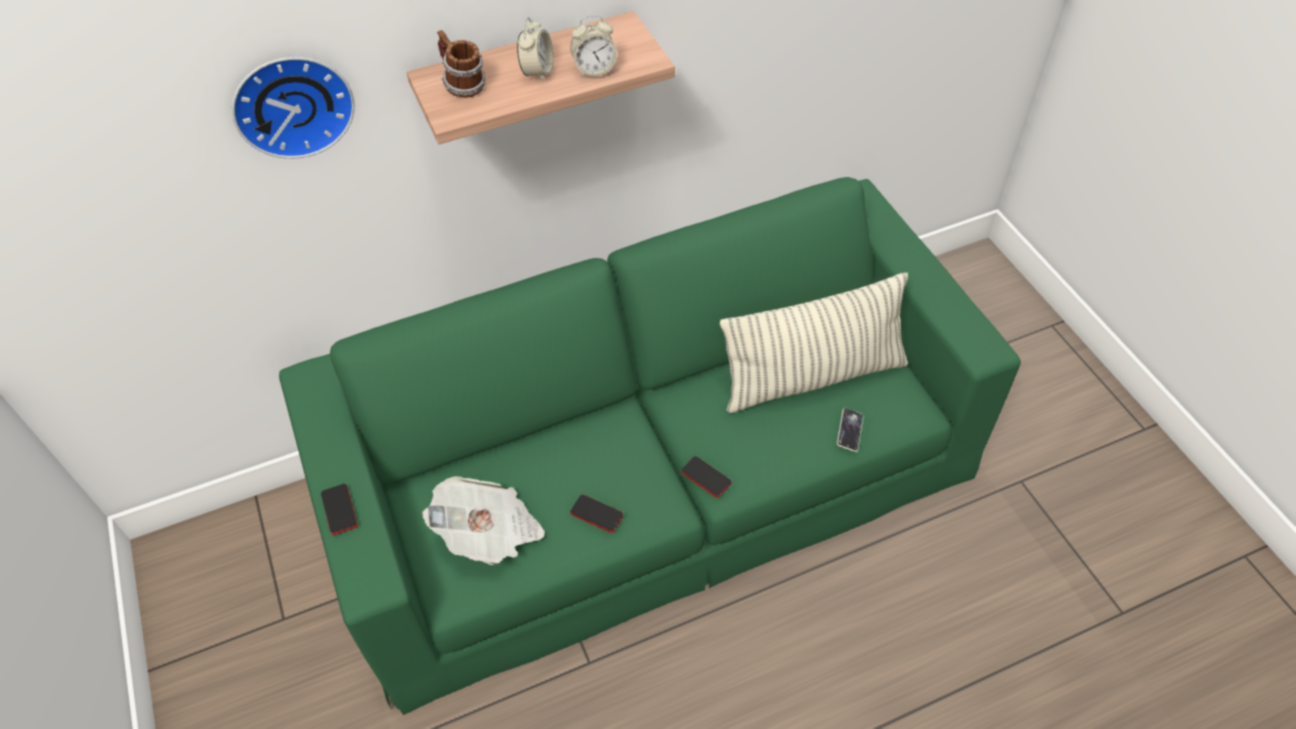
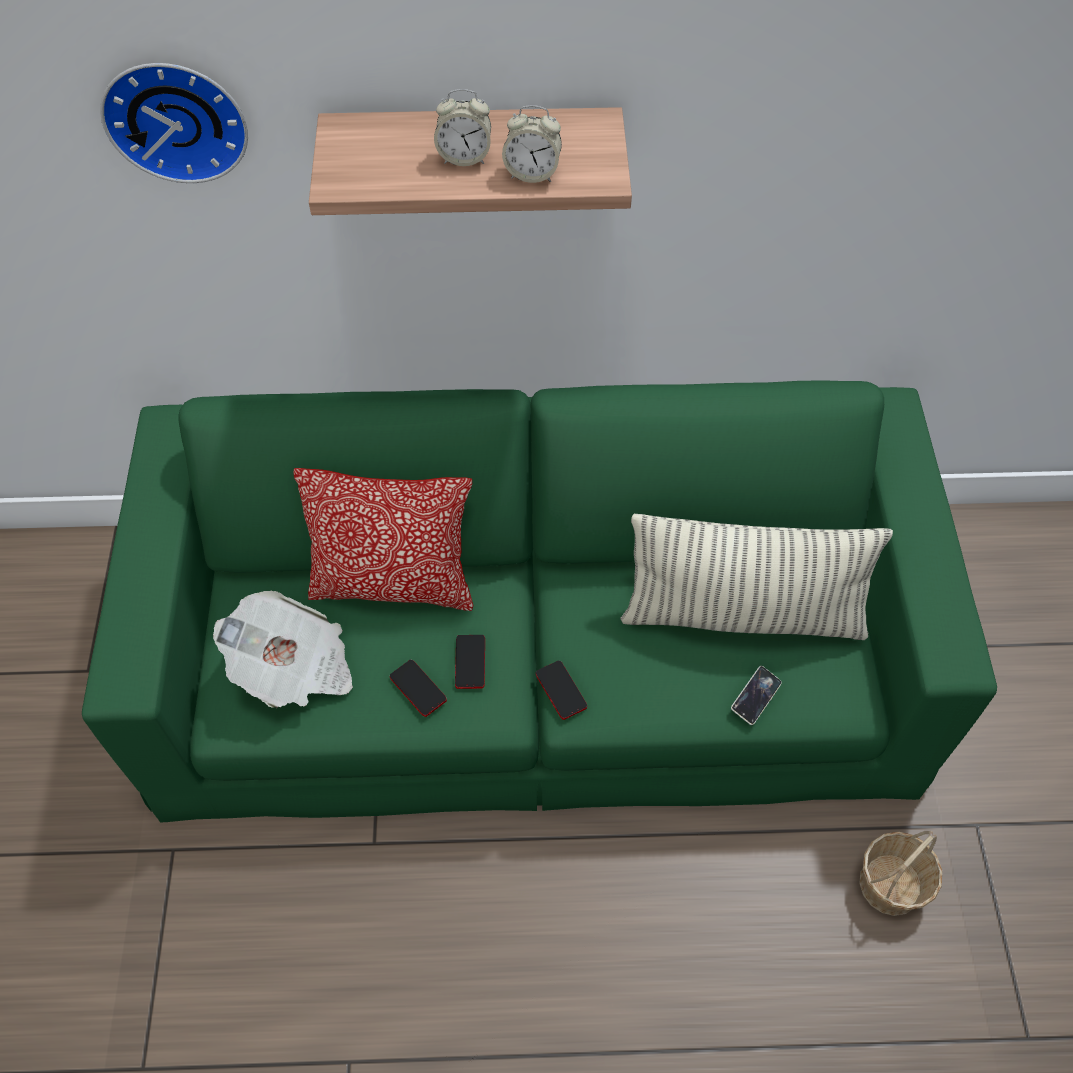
camera: 20 degrees right, 5 degrees up
(339, 510) = (129, 588): phone -> phone (470, 662)
(463, 86) = (370, 151): mug -> none
(538, 72) = (464, 157): alarm clock -> alarm clock turned 60 degrees clockwise
(540, 444) = (394, 583): none -> pillow
(983, 544) = (891, 884): none -> basket

